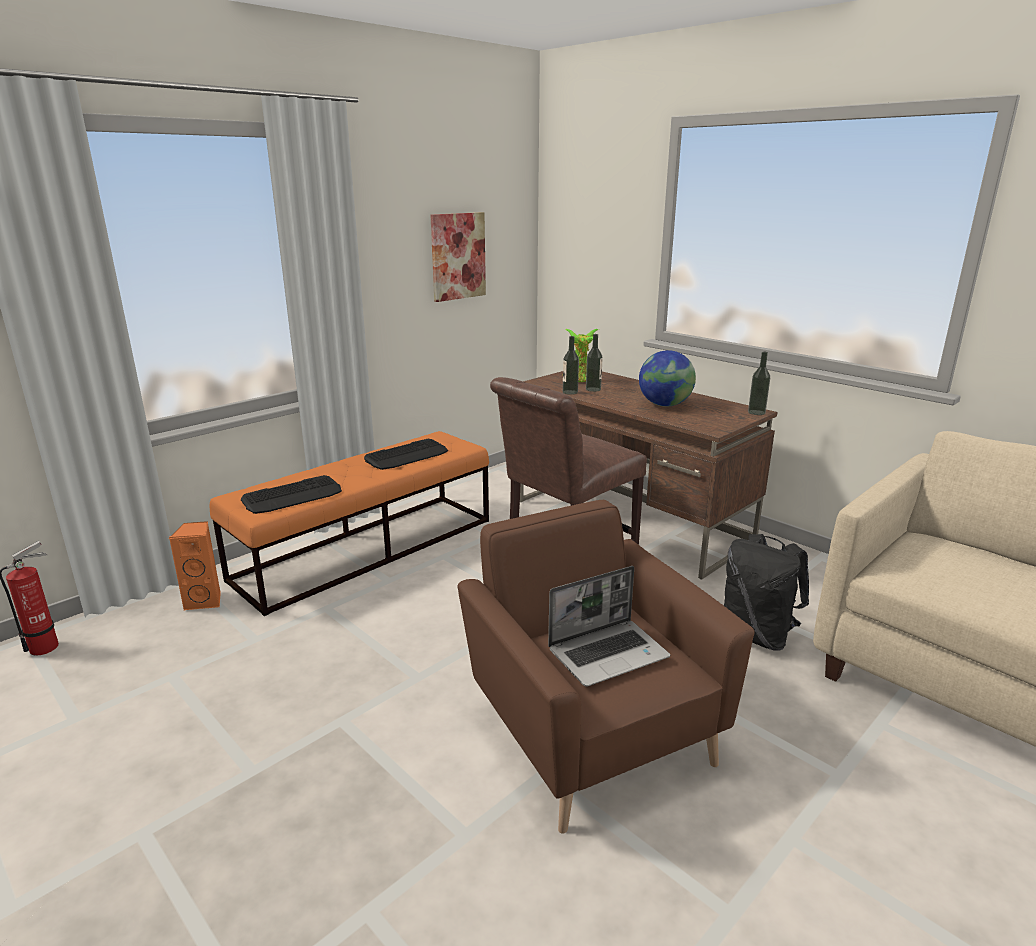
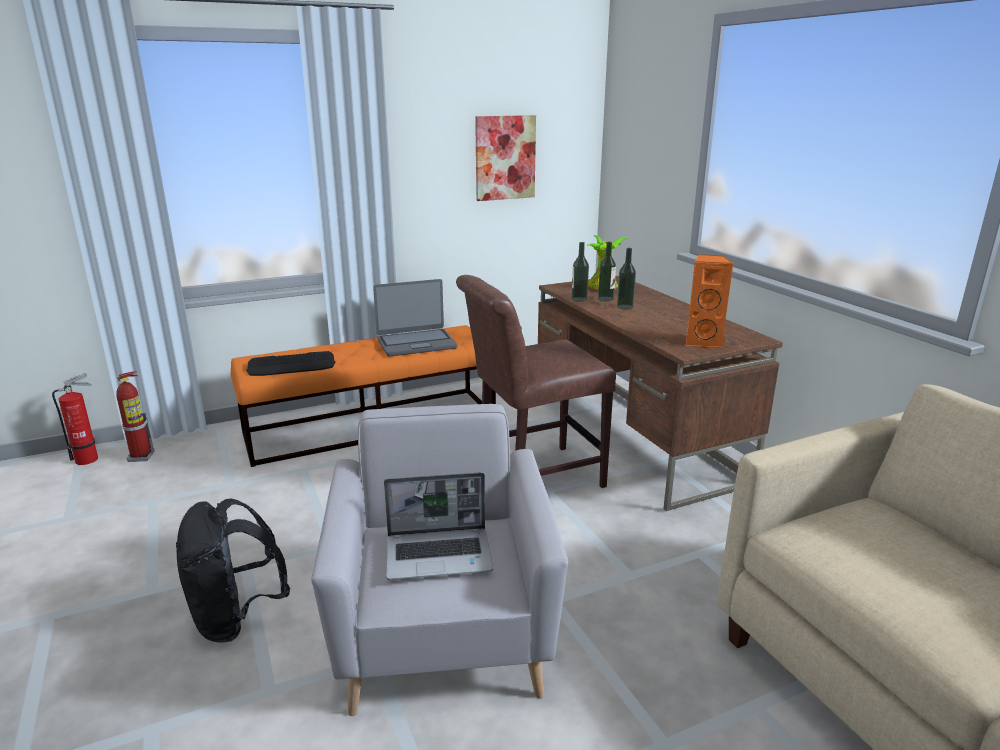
camera: 20 degrees right, 0 degrees up
(117, 630) = (141, 457): none -> fire extinguisher
(205, 601) = (218, 445): orange speaker -> orange speaker (703, 341)
(407, 455) = (416, 343): keyboard -> laptop
(590, 732) = (443, 631): brown armchair -> grey armchair
(664, 405) = (662, 321): globe -> none
(756, 412) = (756, 340): bottle -> bottle (625, 307)
(757, 635) = (684, 580): black backpack -> black backpack (236, 618)

